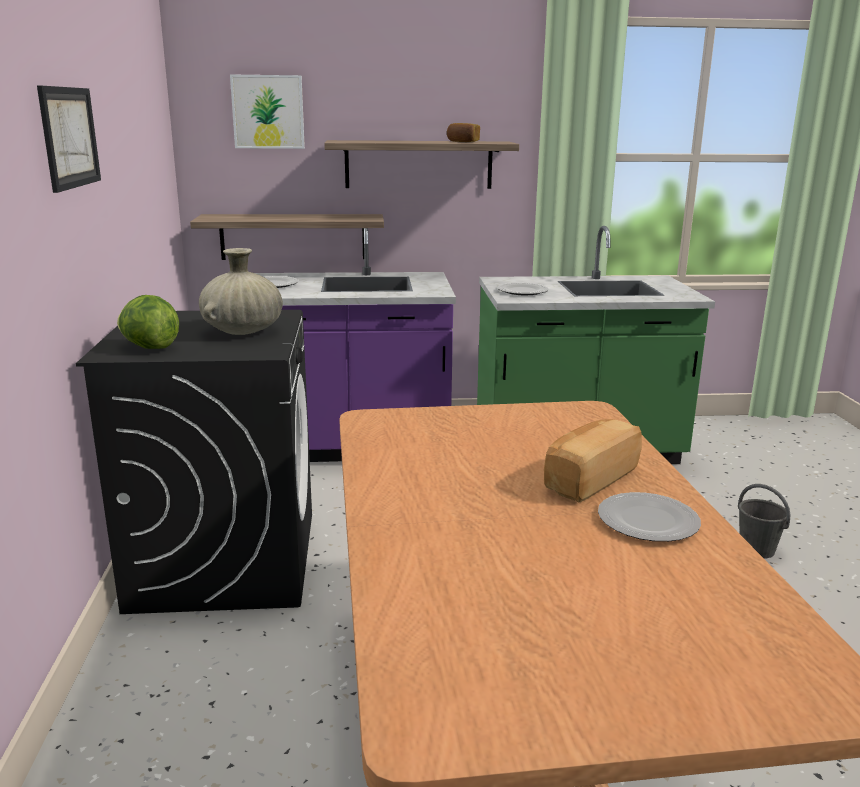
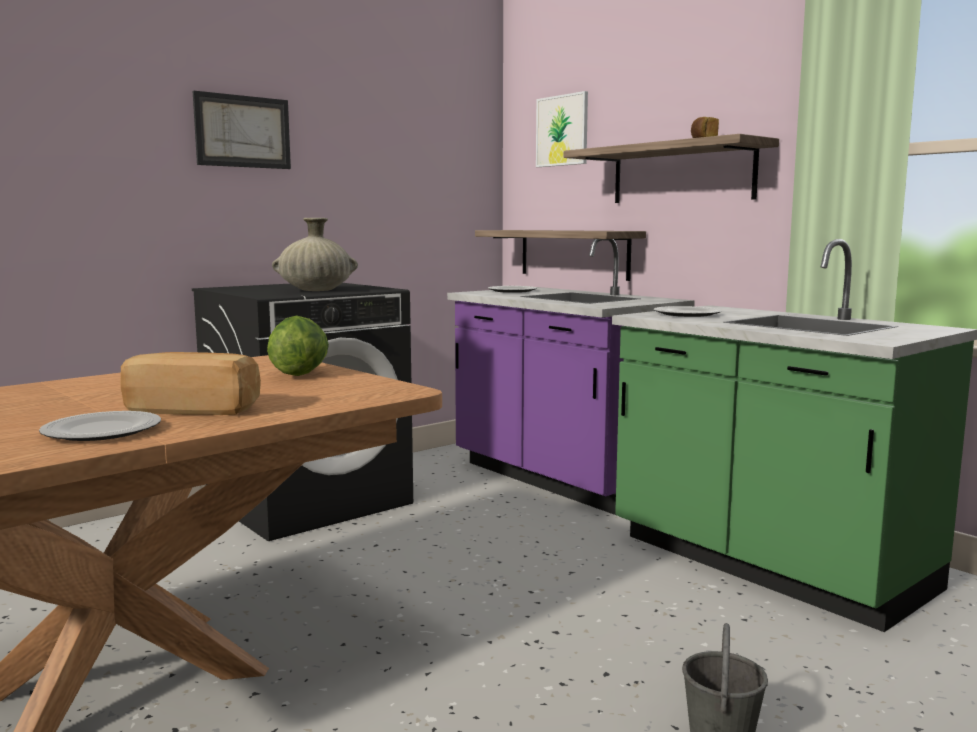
camera: 55 degrees right, 10 degrees down
(149, 347) = (244, 288): lettuce -> lettuce (299, 374)

